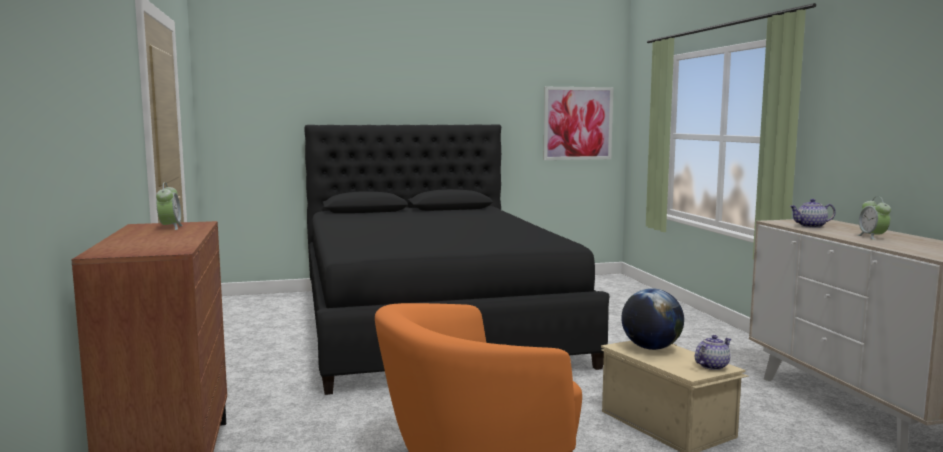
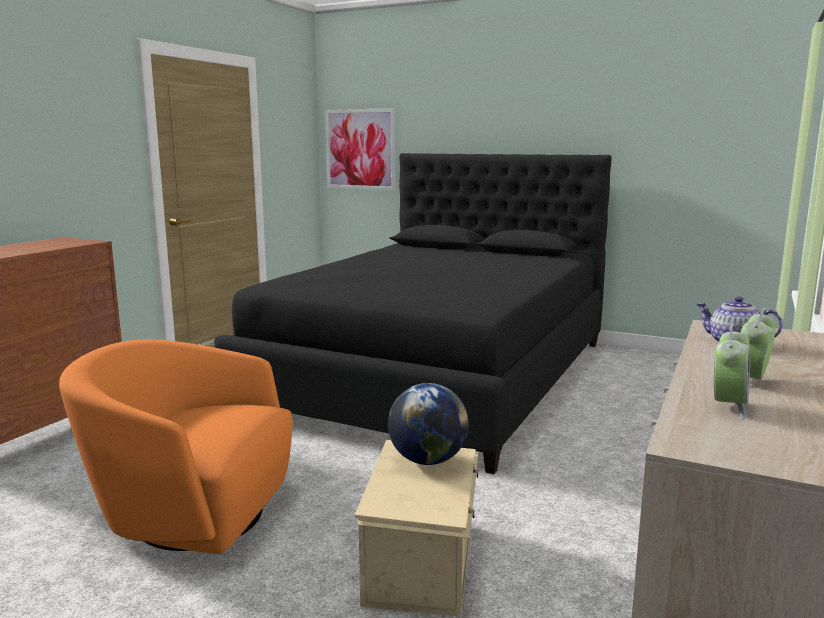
camera: 40 degrees right, 5 degrees up
(170, 227) = (58, 243): alarm clock -> alarm clock (728, 407)
(578, 123) = (730, 154): picture -> picture (360, 149)
(711, 366) = (431, 506): teapot -> none

